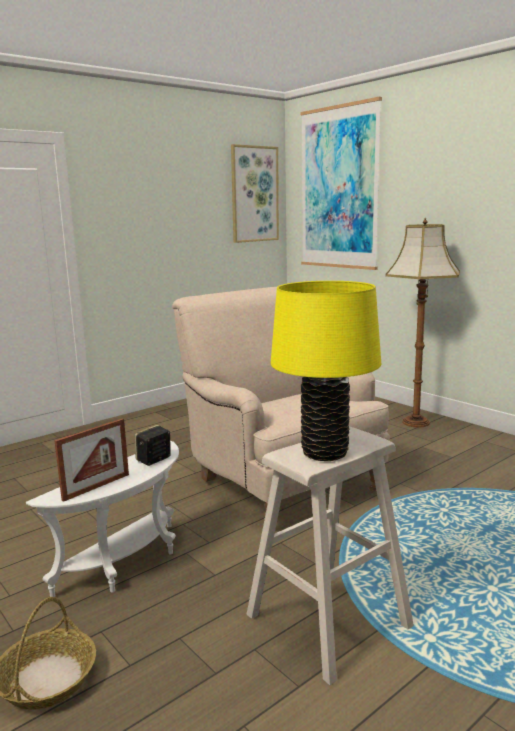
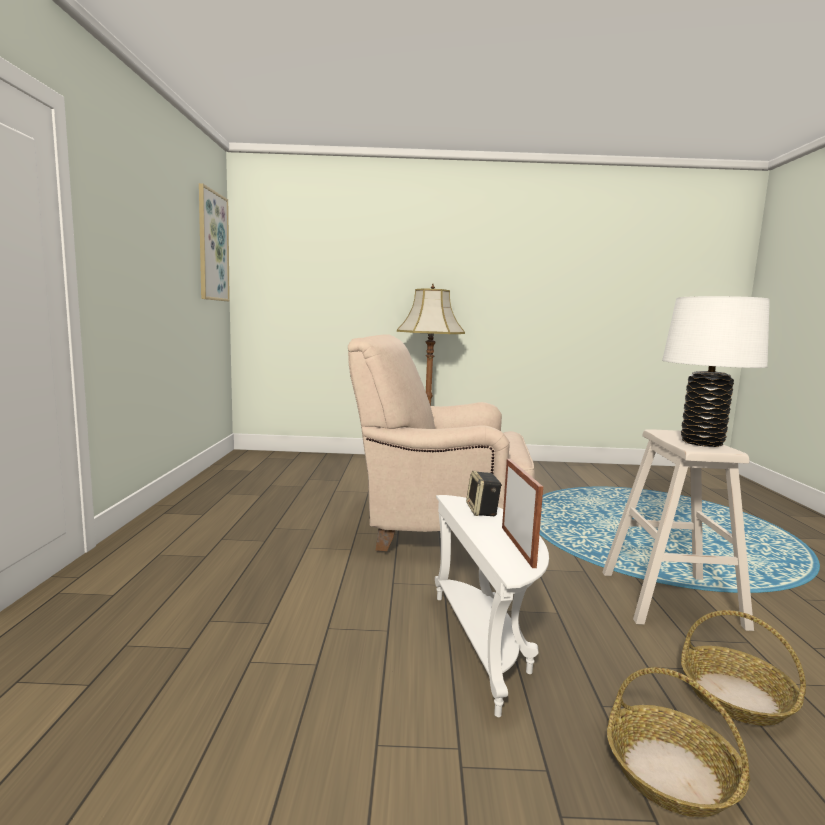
camera: 50 degrees left, 5 degrees down
(181, 694) = (736, 697): none -> basket
(324, 453) = (702, 442): yellow table lamp -> white table lamp
(339, 188) = (308, 252): picture -> none

